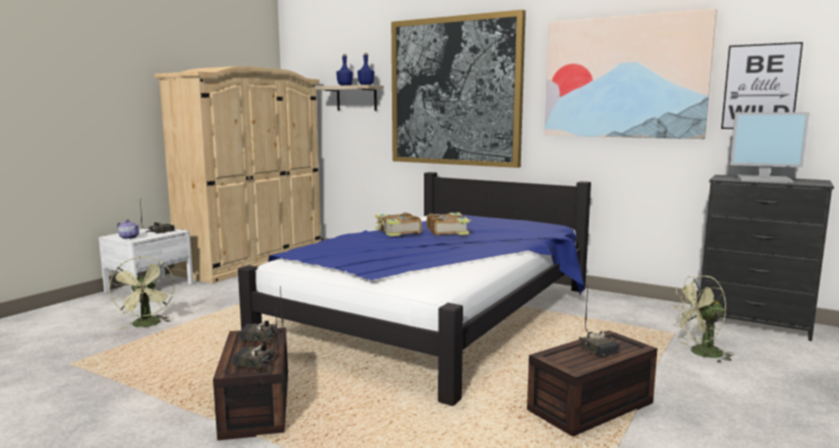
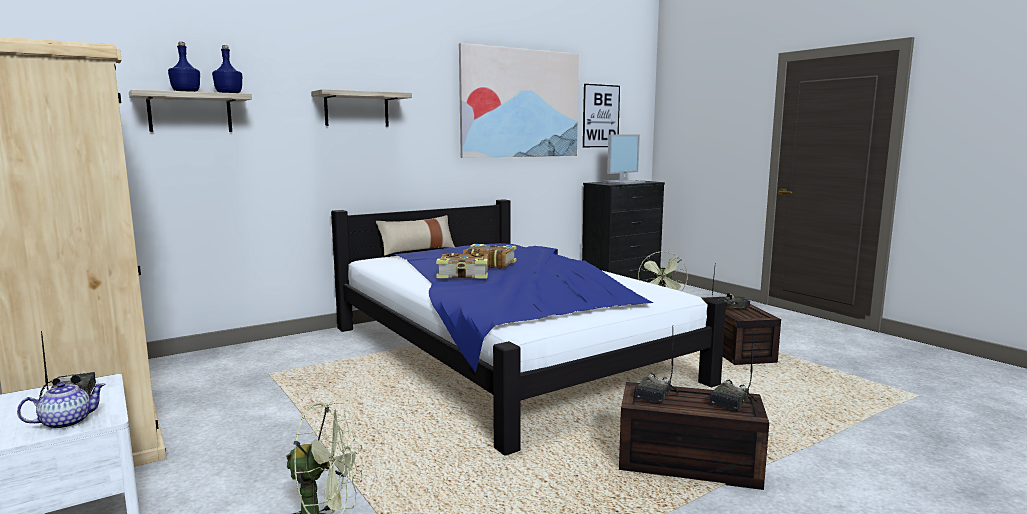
camera: 65 degrees left, 0 degrees up
(455, 92) = (356, 109): picture -> shelf
(480, 215) = (417, 250): none -> beige pillow

